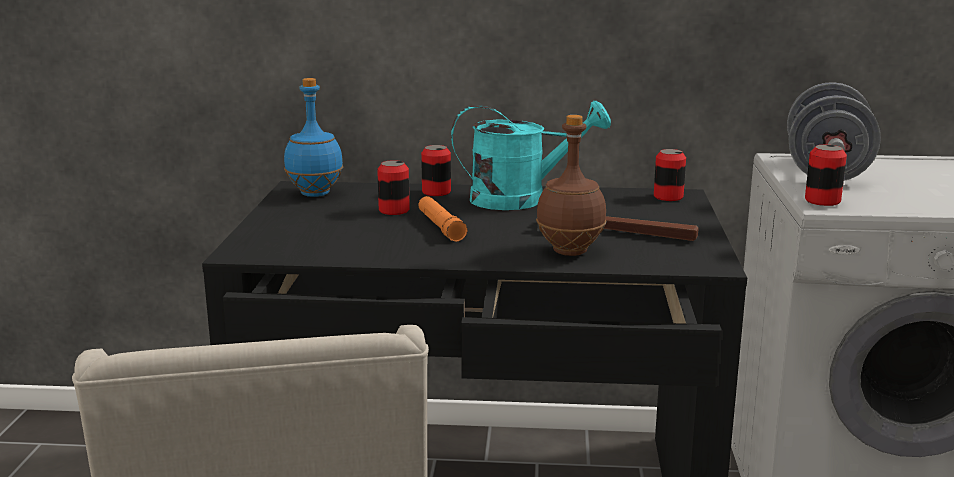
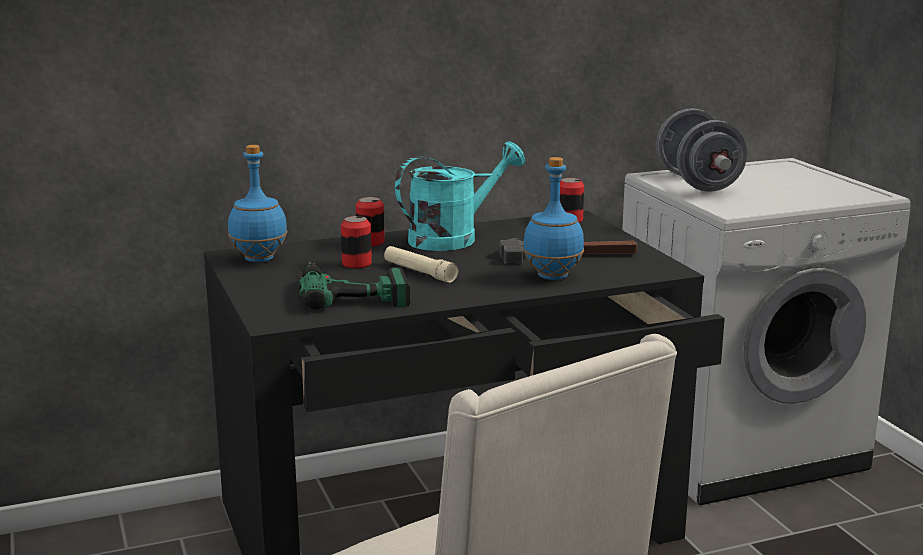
camera: 25 degrees left, 0 degrees up
(352, 234) = (351, 290): none -> power drill
(441, 227) = (419, 272): orange flashlight -> beige flashlight
(570, 251) = (553, 276): brown bottle -> blue bottle
(822, 201) = (725, 207): can -> none

